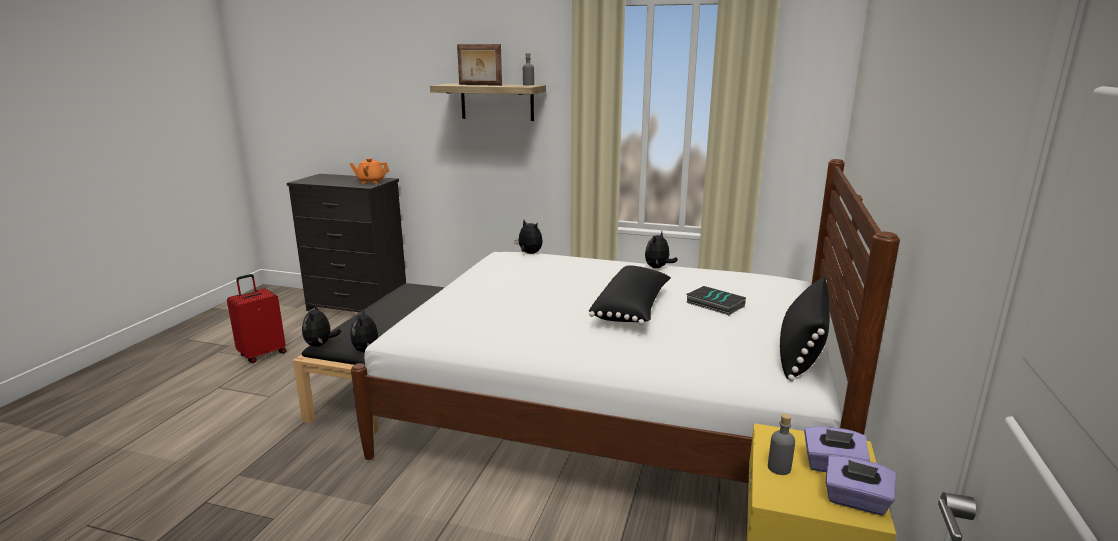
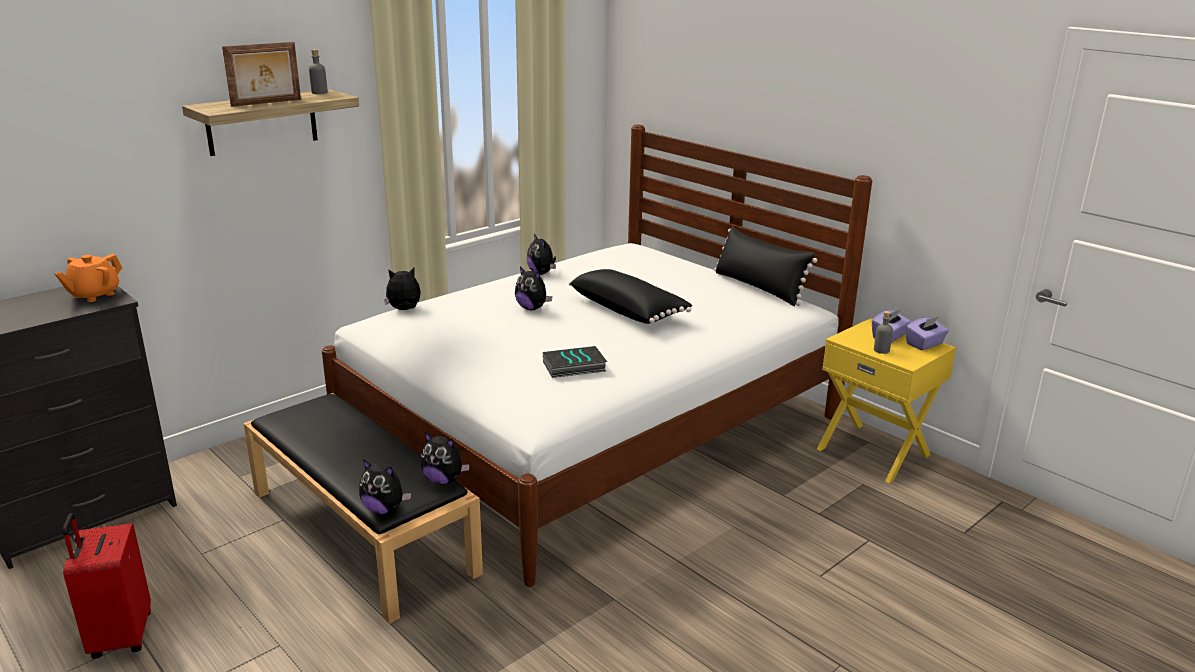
camera: 60 degrees left, 5 degrees up
(582, 280) = (532, 308): none -> plush toy
(714, 304) = (655, 282): book -> book (573, 367)

